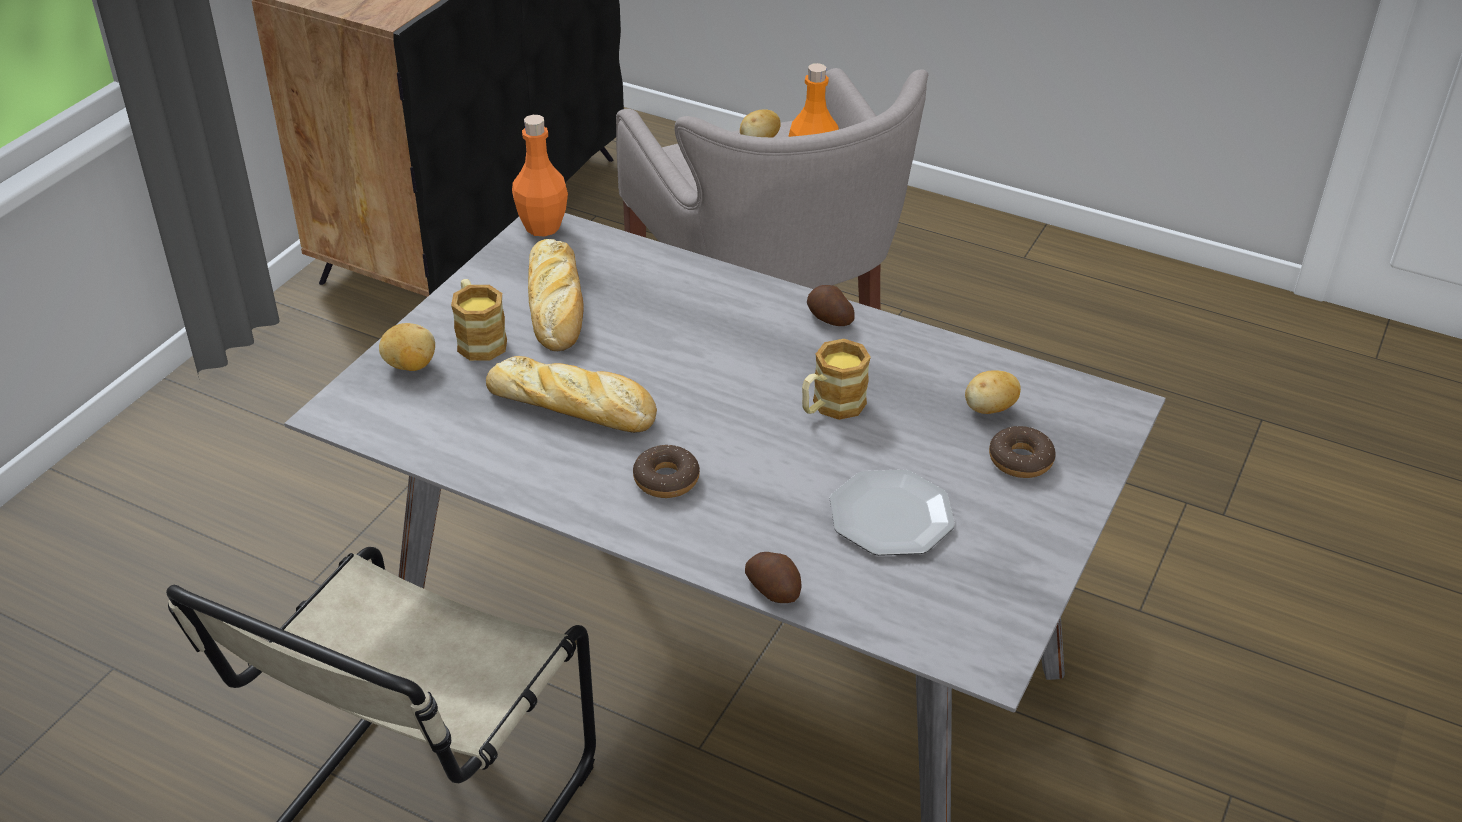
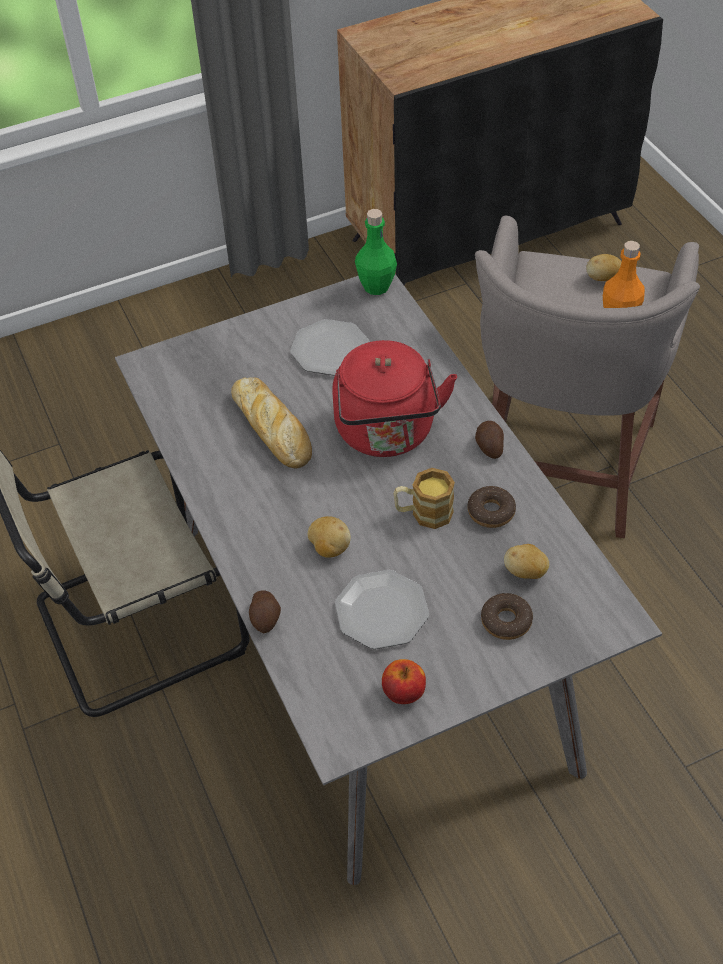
camera: 40 degrees right, 10 degrees up
(410, 365) = (210, 352): potato -> potato (329, 548)
(479, 339) = (264, 352): mug -> none
(542, 227) = (376, 286): orange bottle -> green bottle
(556, 305) = (330, 350): bread -> plate
(666, 479) = (277, 509): donut -> donut (491, 512)
(709, 354) = (387, 434): none -> red kettle
(998, 577) = (403, 692): none -> apple

